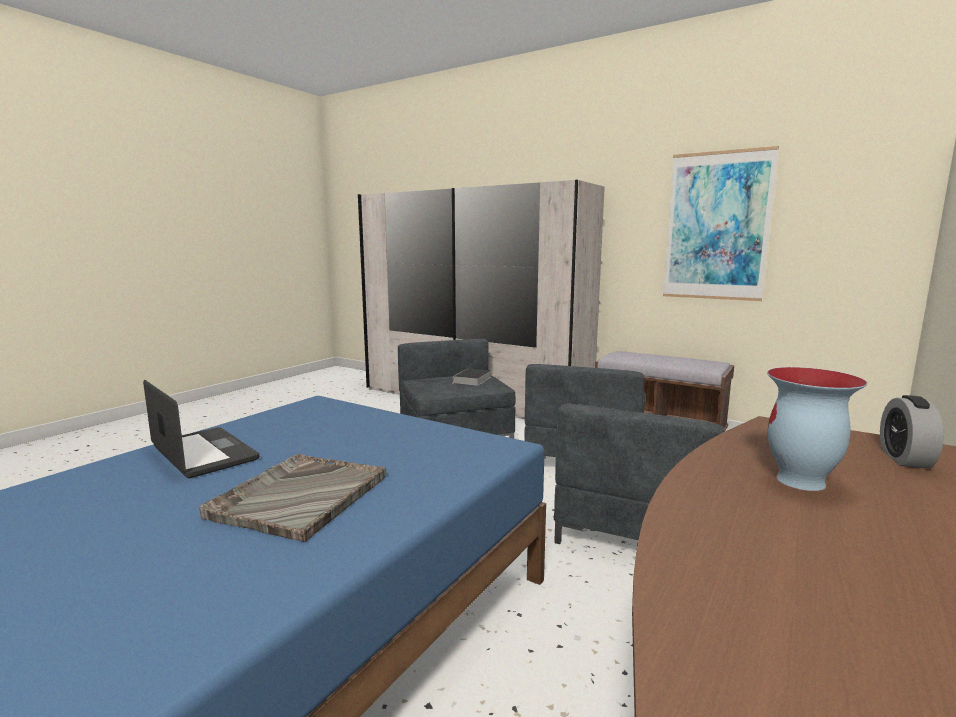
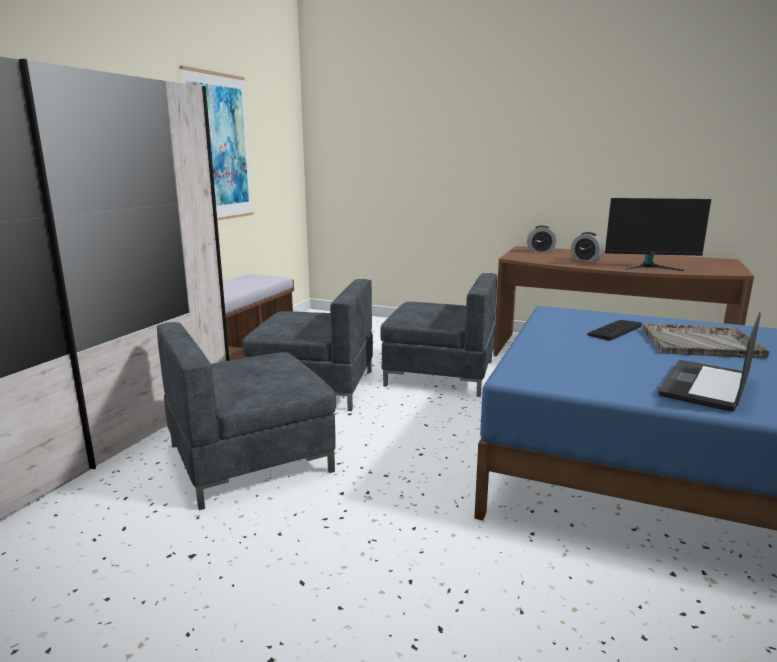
camera: 100 degrees left, 5 degrees up
(396, 459) = (614, 330): none -> keyboard
(472, 380) = (243, 369): book -> none
(738, 539) = (650, 267): none -> monitor
(801, 481) = (586, 260): vase -> alarm clock

